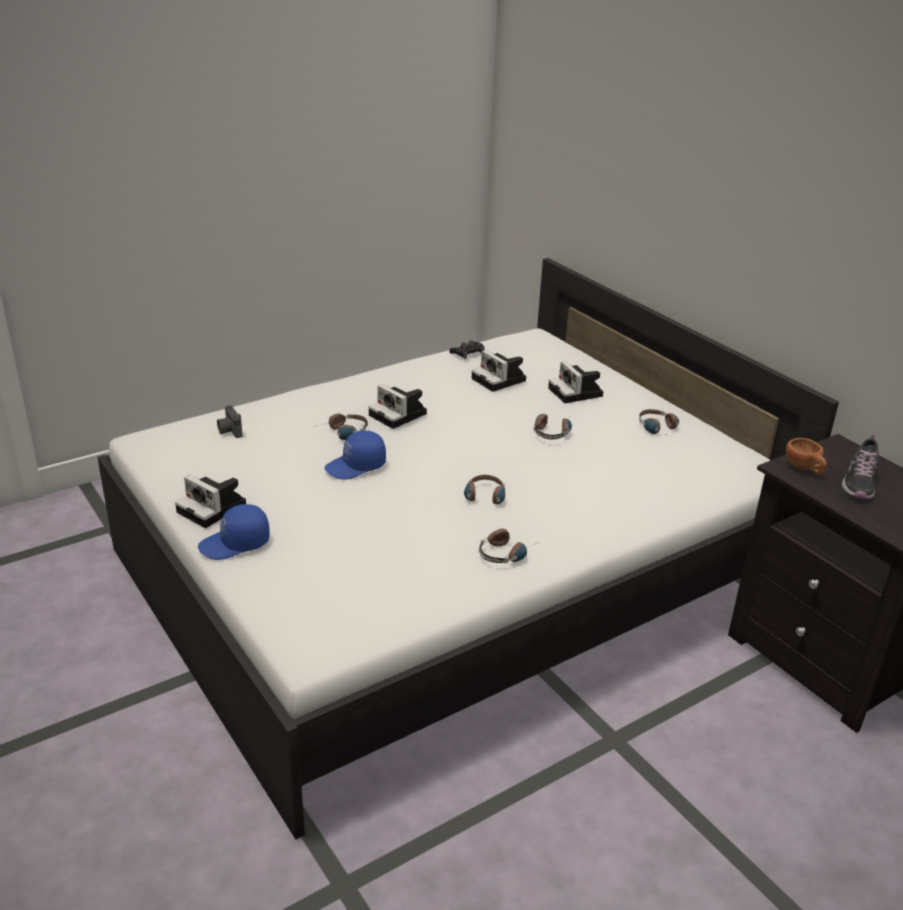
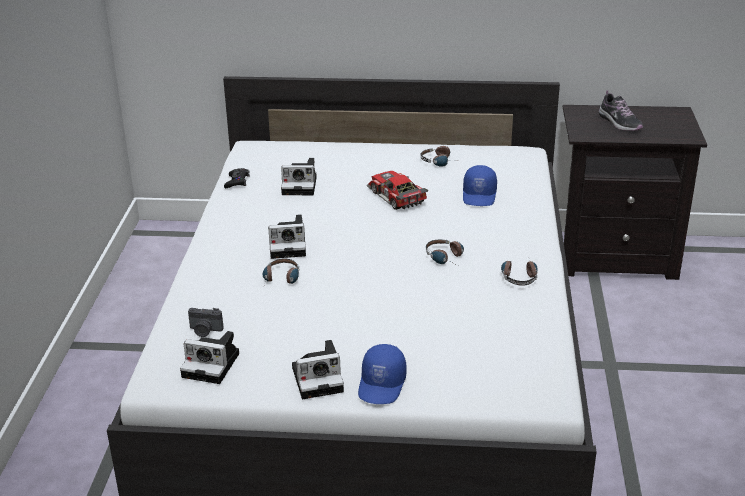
camera: 50 degrees left, 0 degrees up
(356, 466) = (341, 291): blue cap -> blue cap (480, 195)
(552, 431) = (395, 197): headphones -> toy car
(577, 393) = (357, 167): camera -> camera (213, 365)
(804, 468) = (589, 130): brown cup -> none

